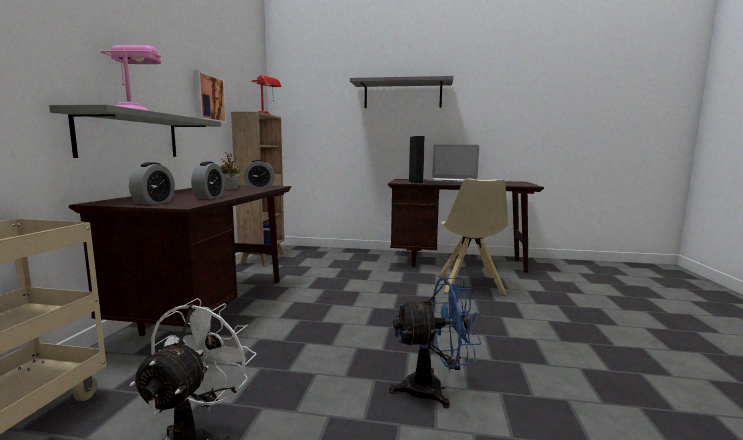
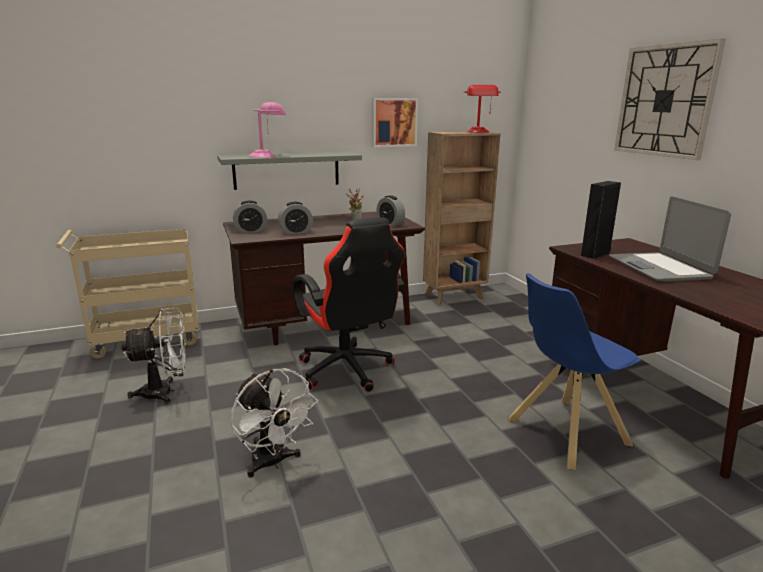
camera: 60 degrees right, 10 degrees up
(322, 322) = (348, 373): none -> black office chair
(402, 95) = (665, 101): grey shelf -> wall clock
(433, 389) = (273, 463): blue fan -> white fan
(470, 285) = (564, 432): beige chair -> blue chair

